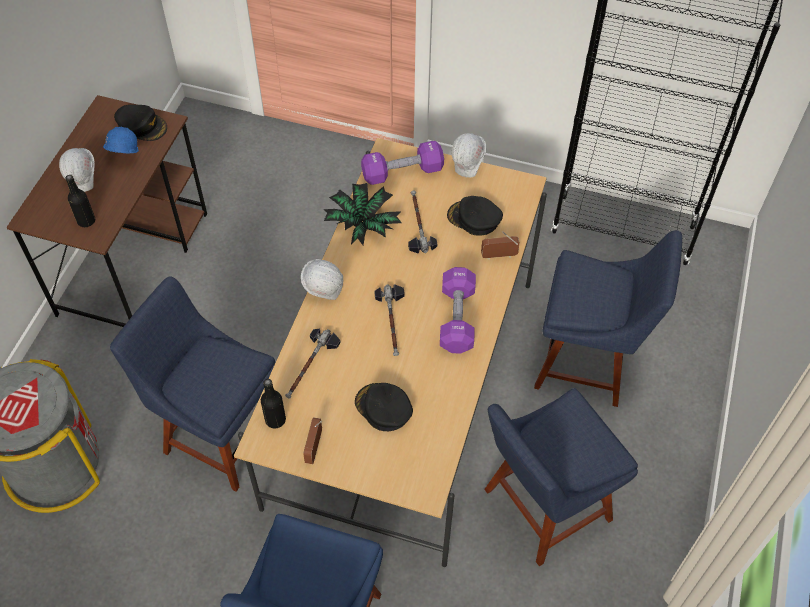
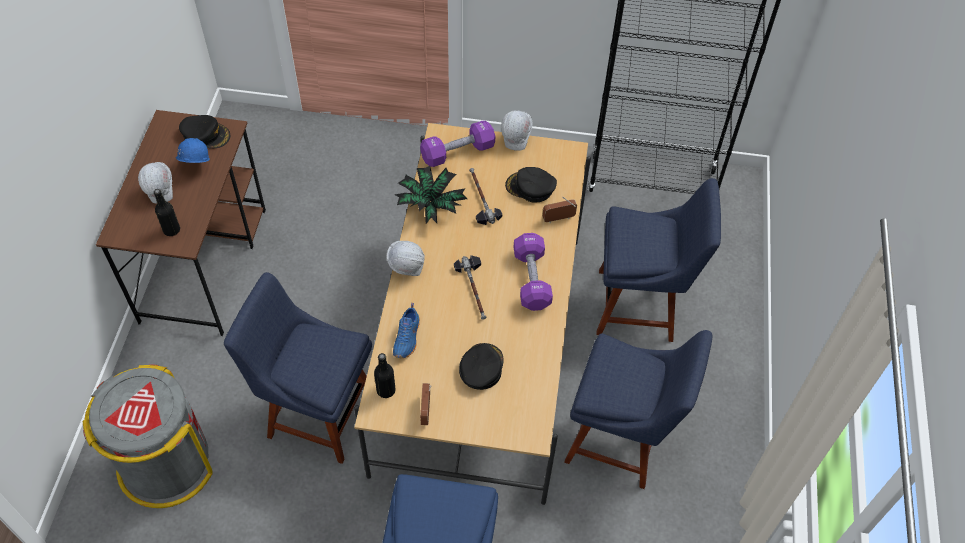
camera: 10 degrees left, 0 degrees up
(310, 366) = (407, 338): hammer -> blue shoe
(383, 408) = (481, 367): black cap -> black cap turned 75 degrees clockwise
(542, 508) = (621, 440): blue chair -> blue chair turned 120 degrees counterclockwise

